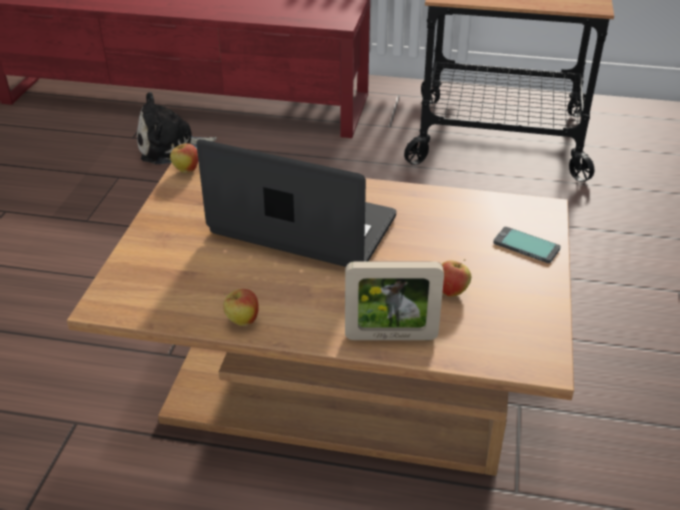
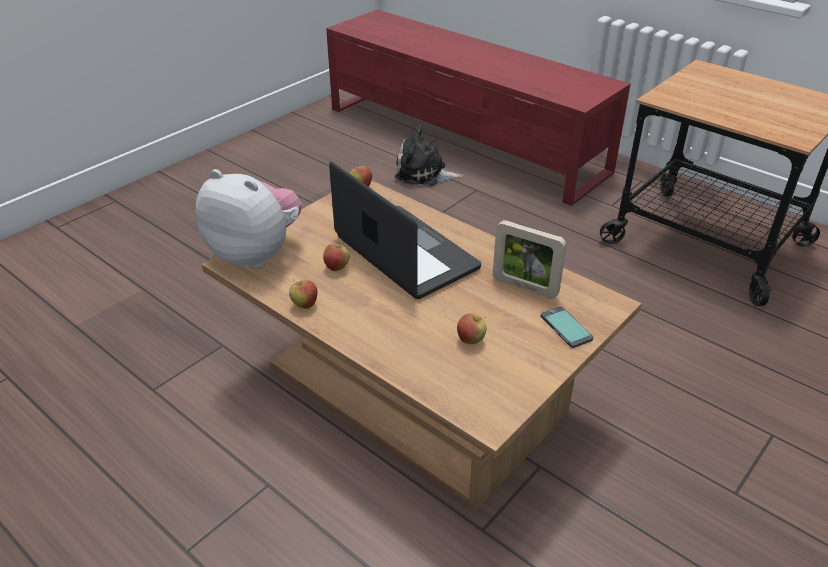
camera: 30 degrees right, 0 degrees up
(128, 284) = (256, 254): none -> plush toy
(241, 267) = (337, 268): none -> apple
(391, 336) = (394, 355): picture frame -> picture frame (525, 287)

